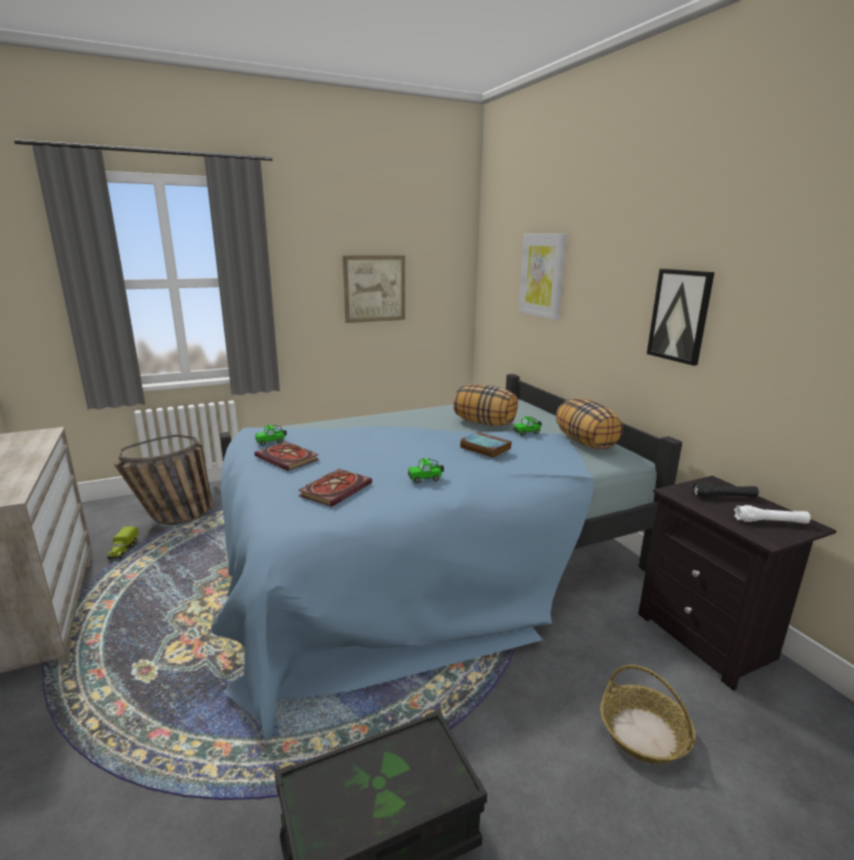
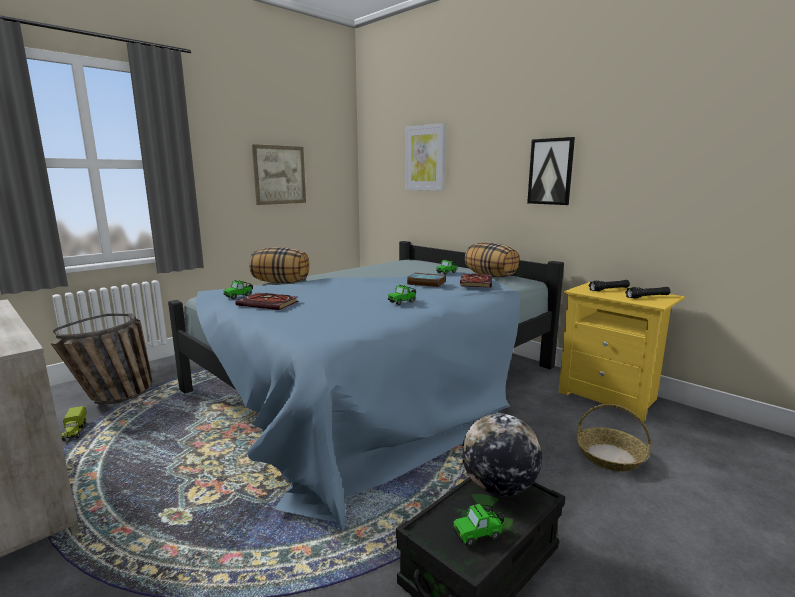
camera: 20 degrees left, 5 degrees down
(336, 489) = (336, 315): book -> book (475, 282)
(353, 810) = (479, 534): none -> toy car
(419, 753) = (499, 487): none -> globe
(485, 423) = (406, 272): pillow -> pillow (281, 282)
(709, 638) = (611, 396): black nightstand -> yellow nightstand
(770, 522) = (647, 297): white flashlight -> black flashlight

